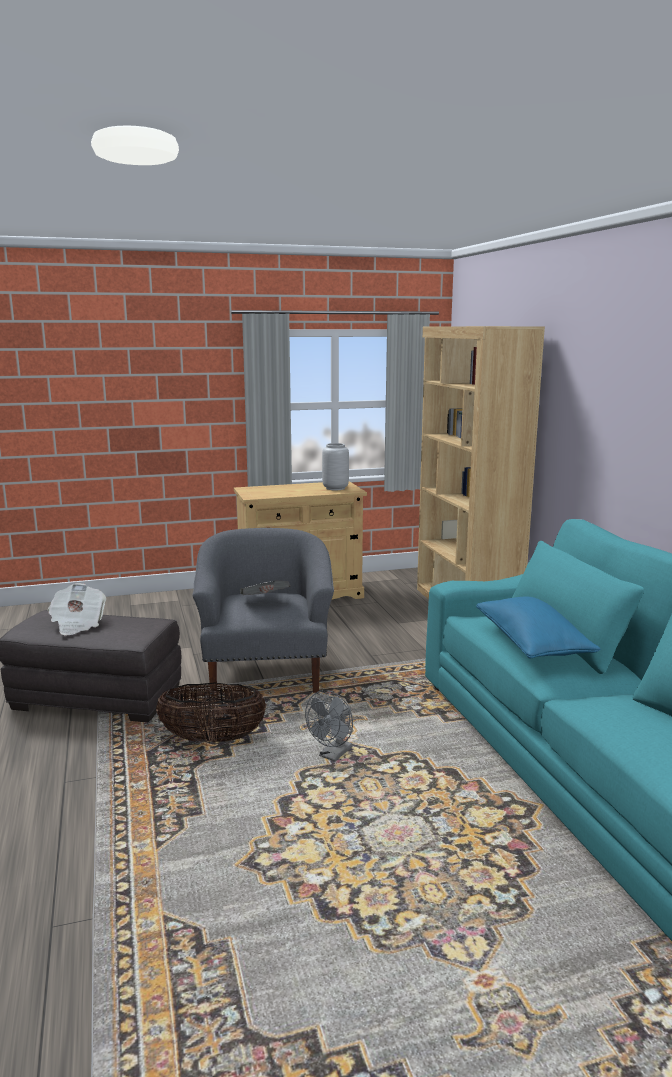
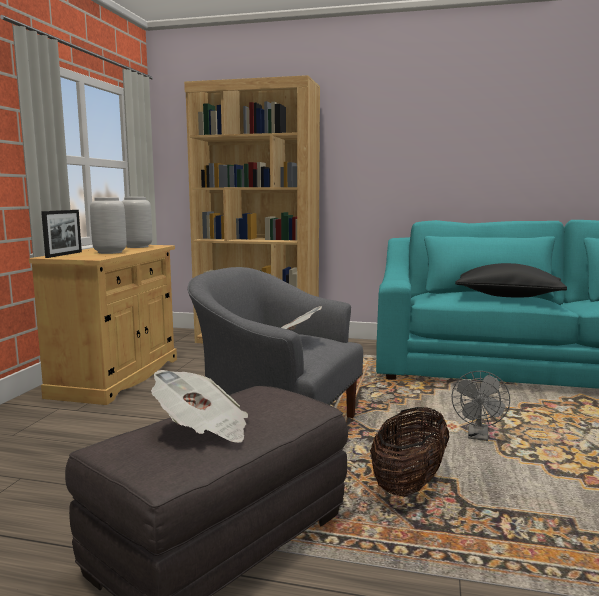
camera: 60 degrees left, 5 degrees down
(259, 488) = (64, 254): none -> picture frame
(288, 492) = (110, 252): none -> grey vase
(333, 755) = (478, 437): grey fan -> grey fan turned 45 degrees clockwise
(532, 644) = (508, 296): blue pillow -> black pillow

